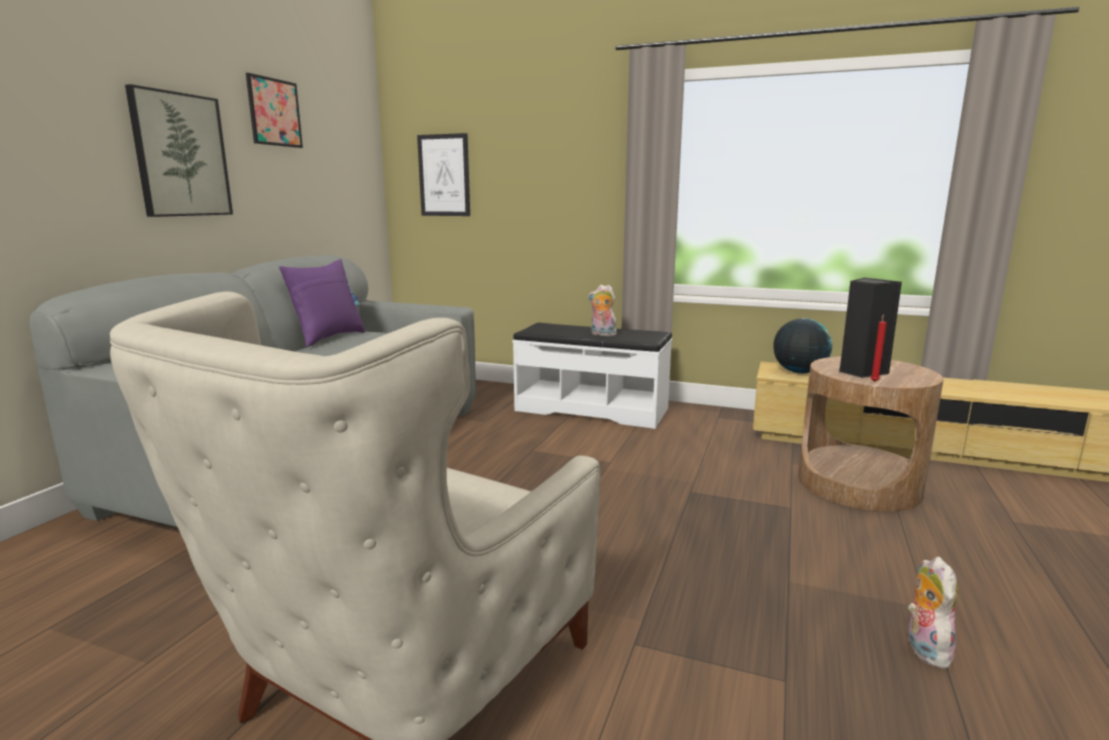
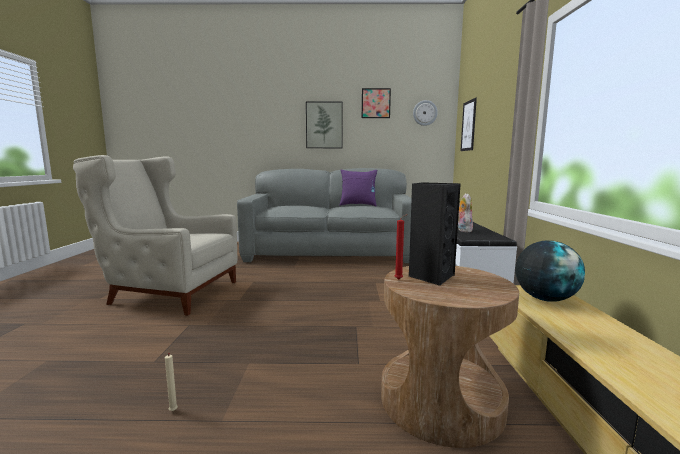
camera: 70 degrees right, 5 degrees down
(347, 142) = (425, 113): none -> wall clock
(923, 648) = (173, 412): plush toy -> beige candle

